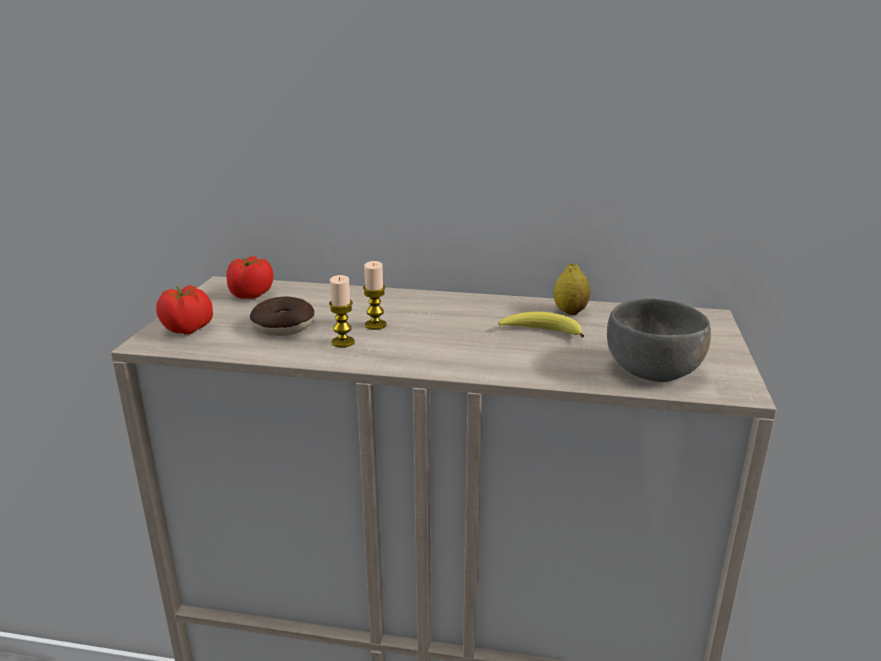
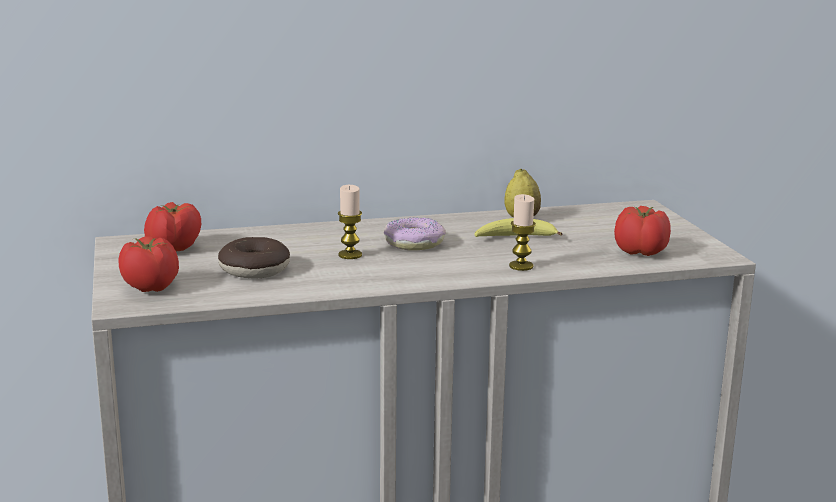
camera: 25 degrees left, 5 degrees down
(343, 342) = (337, 273): candle -> candle (521, 266)
(443, 322) = (414, 243): none -> donut
(654, 371) = (641, 252): grey bowl -> tomato

